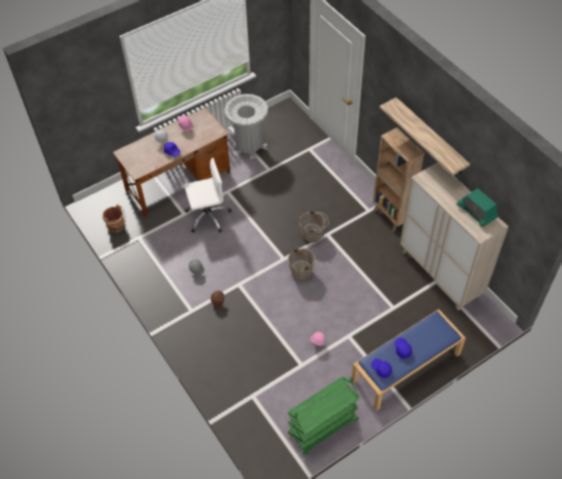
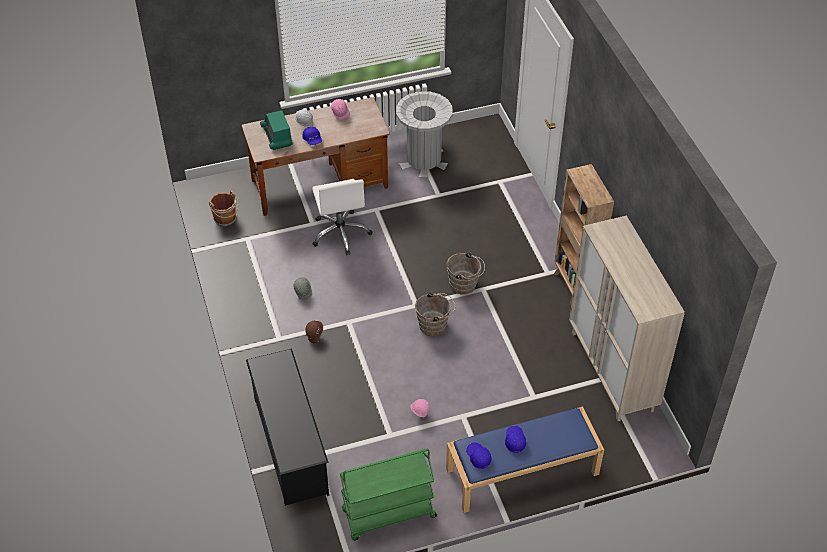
camera: 15 degrees right, 5 degrees down
(208, 216) = (341, 233): white office chair -> white office chair turned 75 degrees clockwise
(231, 393) = (290, 445): none -> black shoe rack
(430, 136) = (623, 181): shelf -> none
(476, 212) = (650, 285): radio -> radio (277, 136)

